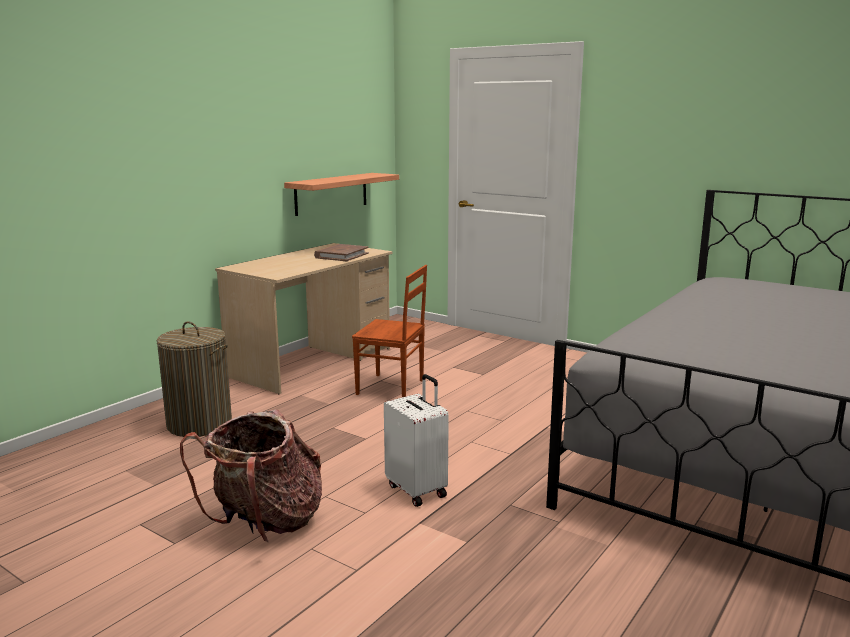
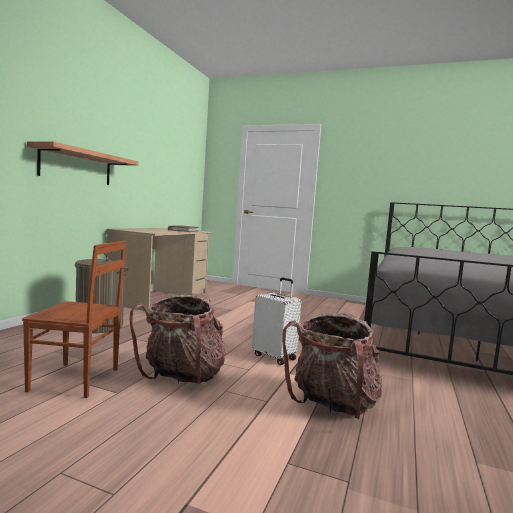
camera: 15 degrees left, 10 degrees down
(331, 193) = (172, 198): shelf -> shelf (76, 166)
(391, 388) = (219, 309): brown chair -> brown chair (75, 380)
(444, 584) = (332, 406): none -> backpack

